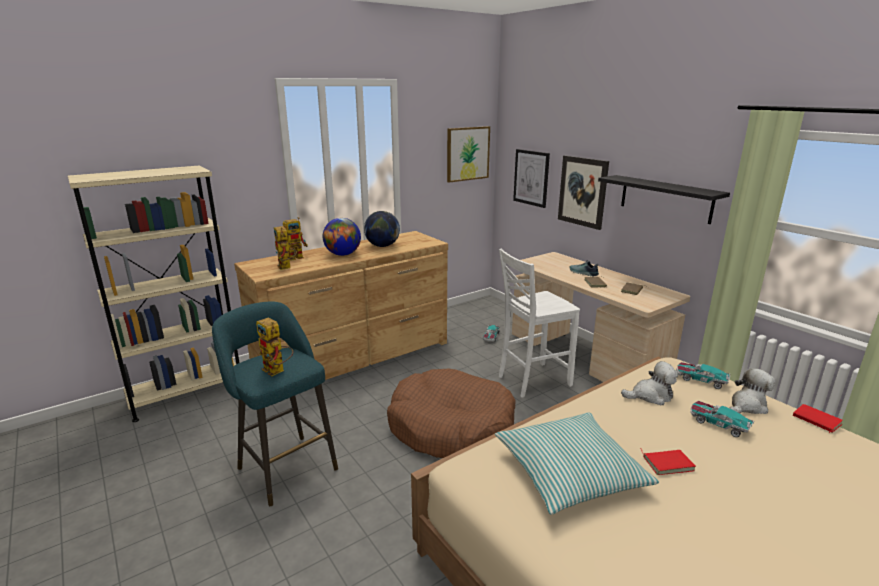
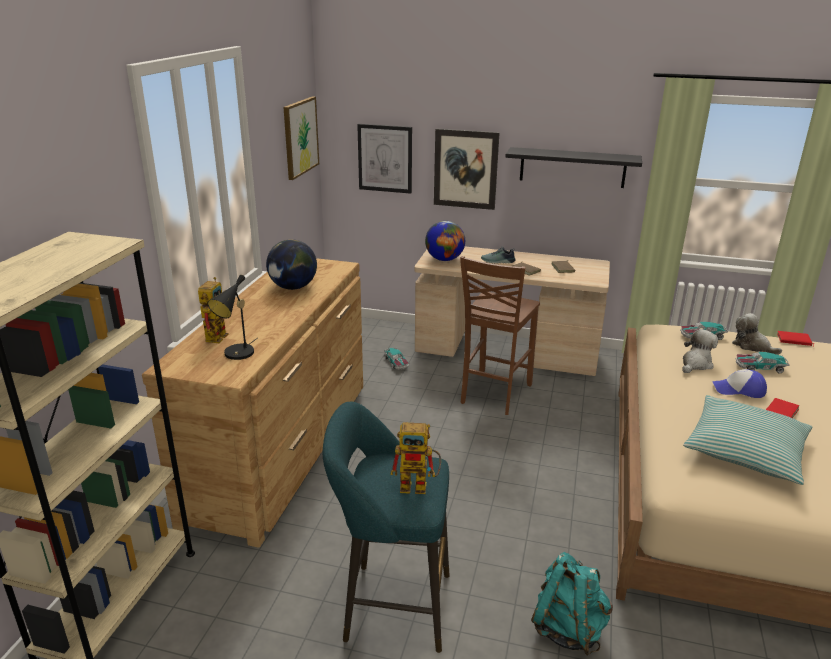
camera: 40 degrees left, 5 degrees up
(286, 267) = (237, 355): toy robot -> black table lamp
(343, 254) = (270, 313): globe -> globe (444, 259)
(357, 546) = (568, 628): none -> turquoise backpack
(451, 428) = (491, 475): brown dog bed -> none
(532, 380) = (493, 394): white chair -> brown chair
(656, 430) = (739, 390): none -> cap
(747, 406) = (752, 346): plush toy -> plush toy turned 60 degrees counterclockwise

